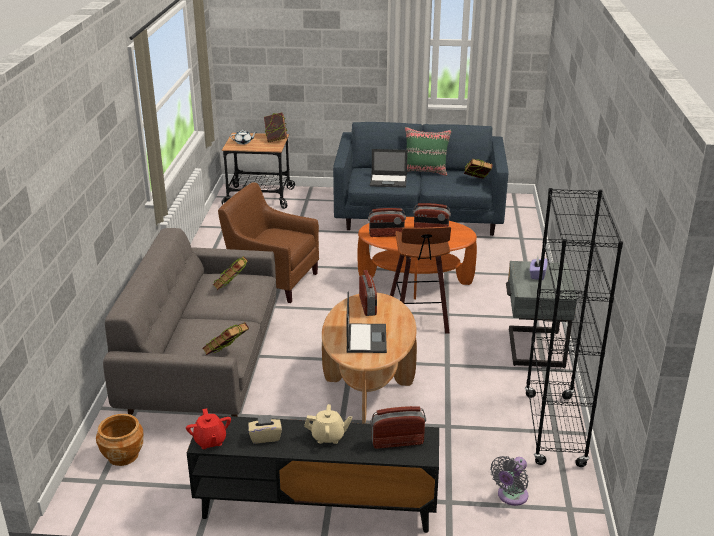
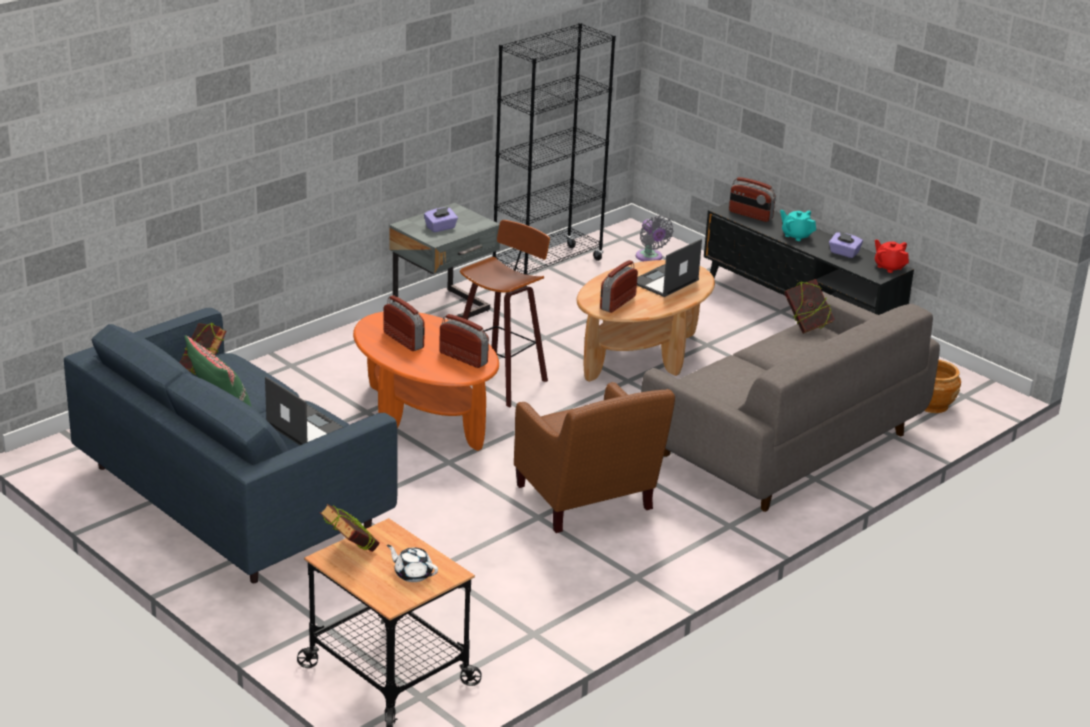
camera: 140 degrees left, 0 degrees up
(210, 441) = (889, 267): red teapot -> red teapot turned 60 degrees counterclockwise
(231, 288) = (727, 383): book -> none
(265, 437) = (844, 253): beige tissue box -> purple tissue box
(328, 437) = (796, 236): beige teapot -> turquoise teapot
(511, 497) = (650, 257): grey fan -> grey fan turned 75 degrees clockwise

